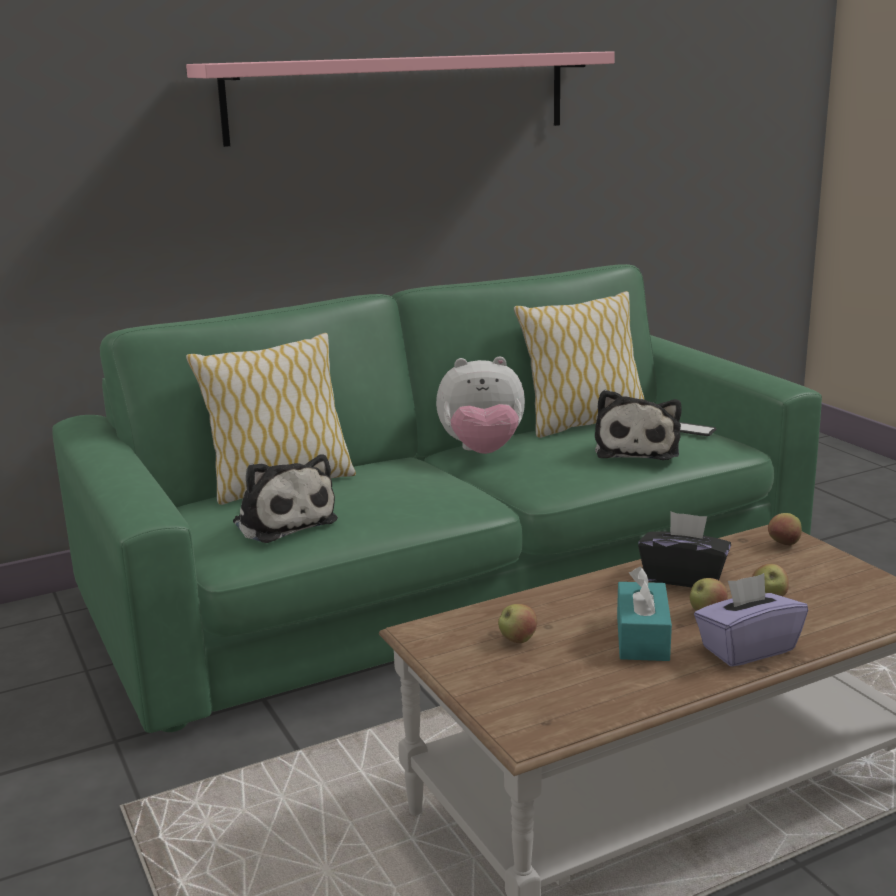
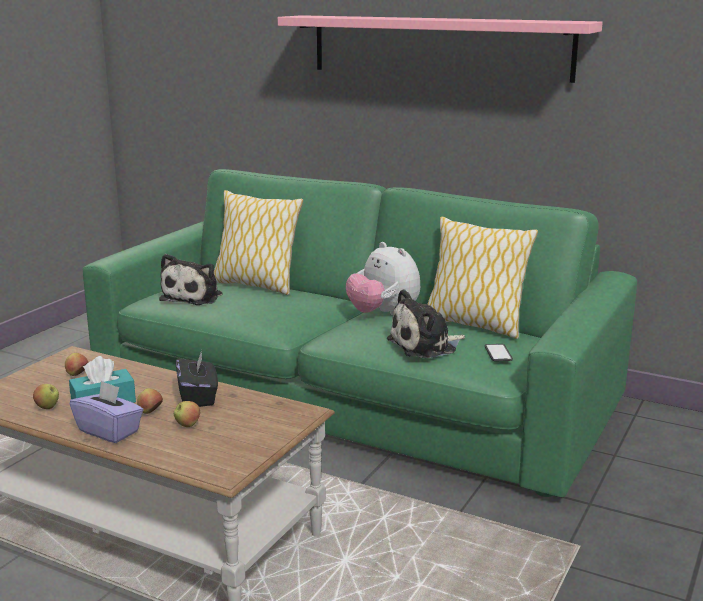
camera: 55 degrees right, 0 degrees up
(784, 544) = (284, 416): apple -> apple (47, 407)

